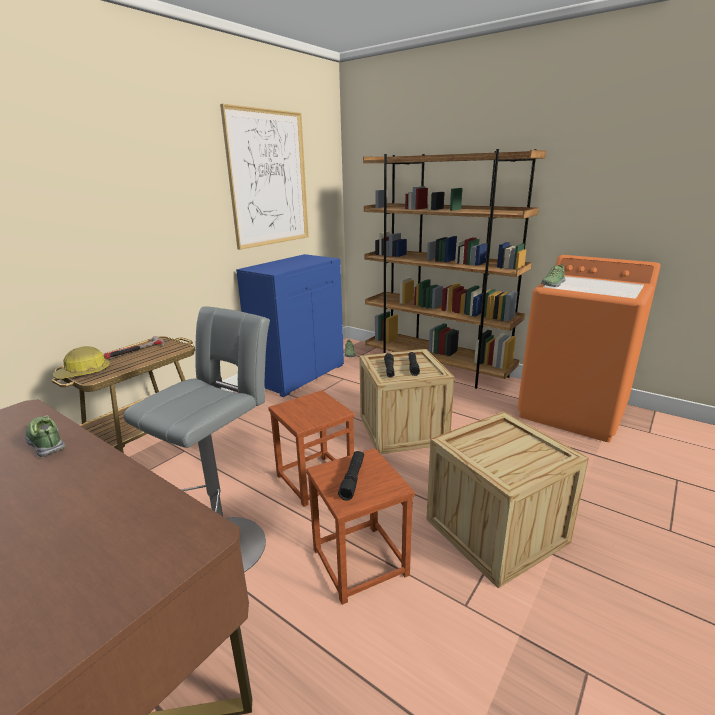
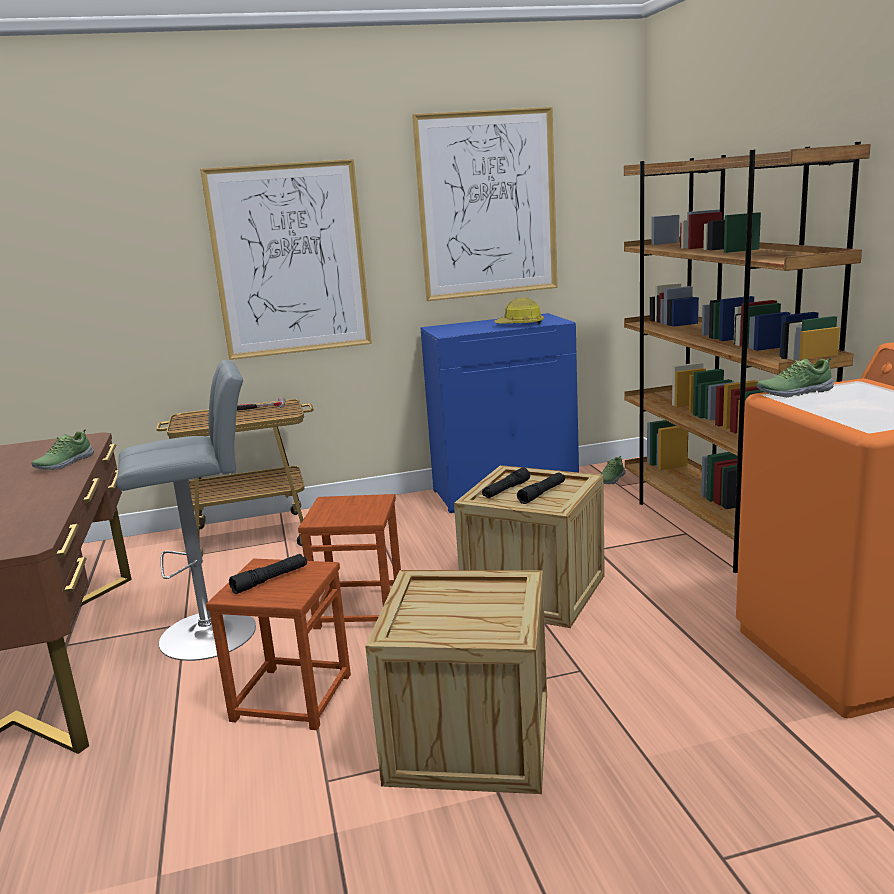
camera: 40 degrees right, 5 degrees down
(47, 441) = (64, 463): shoe -> shoe turned 150 degrees counterclockwise
(84, 373) = (185, 422): hard hat -> hard hat (520, 325)
(139, 219) = (290, 260): none -> picture

